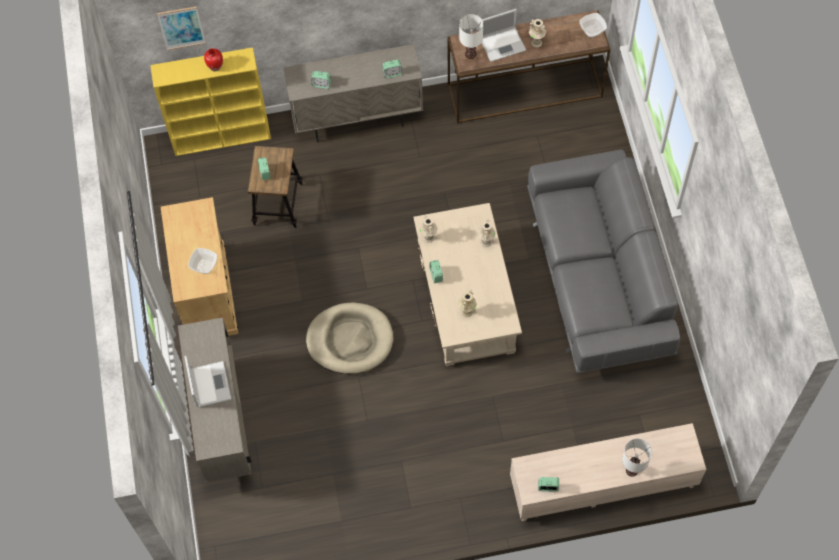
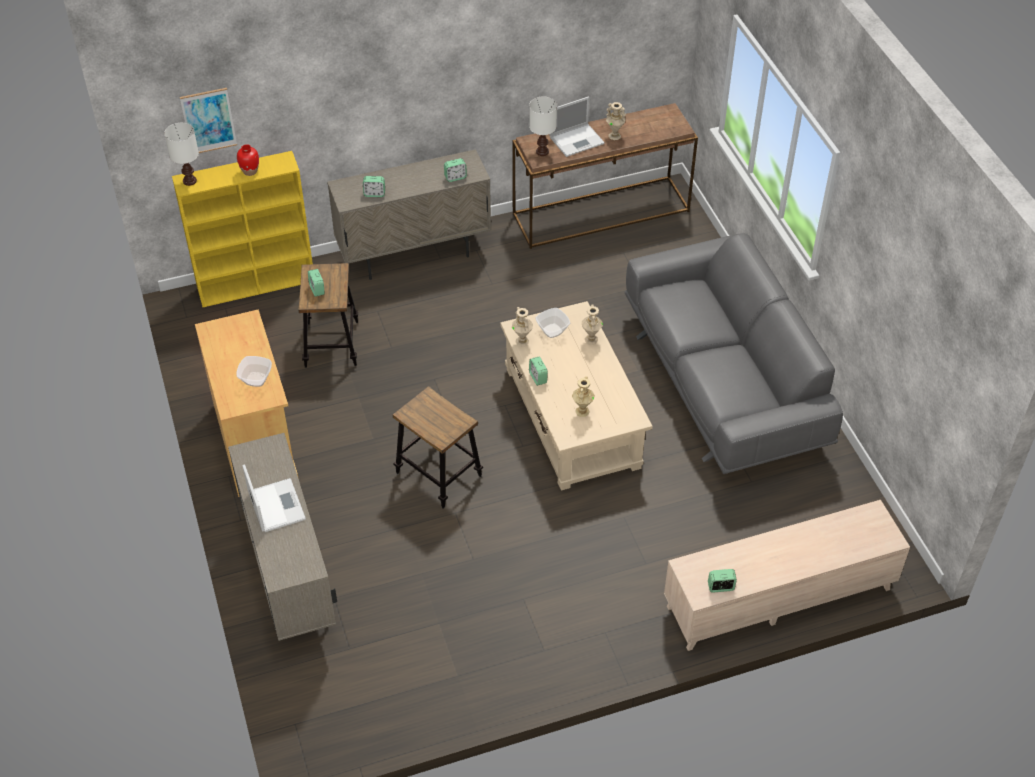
camera: 10 degrees left, 15 degrees down
(350, 340) = (438, 474): beige dog bed -> stool
(592, 31) = (674, 121): bowl -> bowl (552, 331)
(632, 470) = (820, 557): white table lamp -> white table lamp (190, 180)

